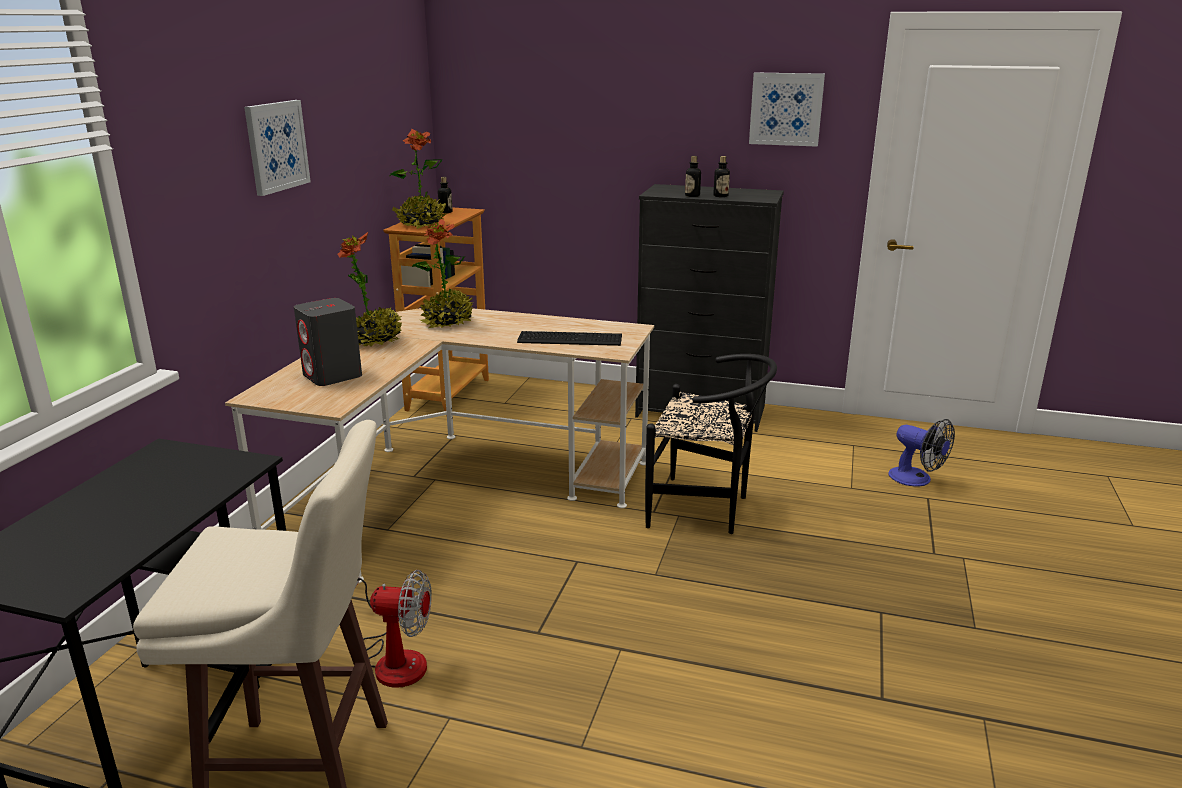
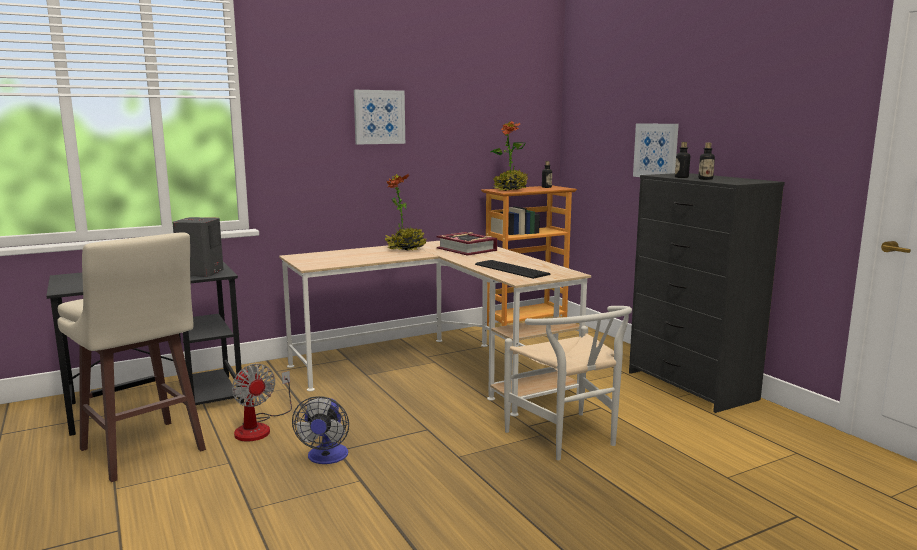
camera: 45 degrees right, 10 degrees down
(332, 376) = (346, 257): grey speaker -> grey speaker (200, 273)
(447, 322) = (467, 249): potted plant -> book
(706, 509) = (568, 440): black chair -> white chair
(786, 109) = (793, 103): picture -> picture (656, 151)
(916, 479) = (815, 499): fan -> fan (326, 458)

